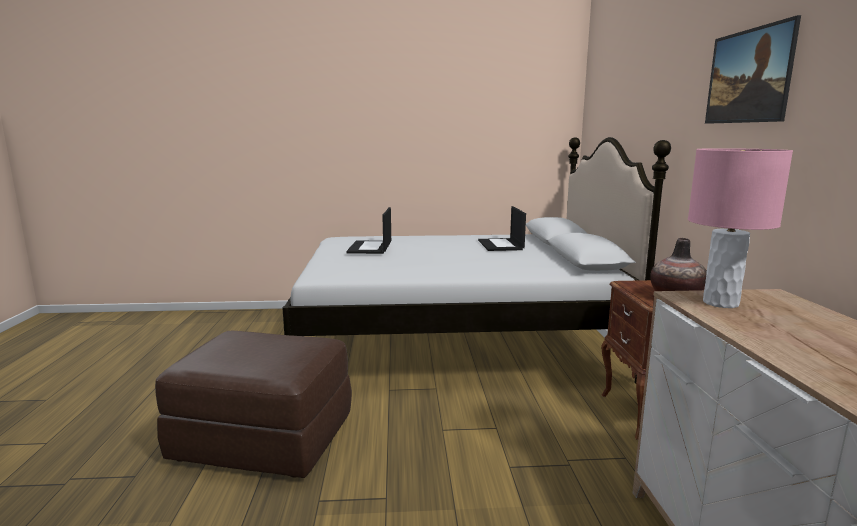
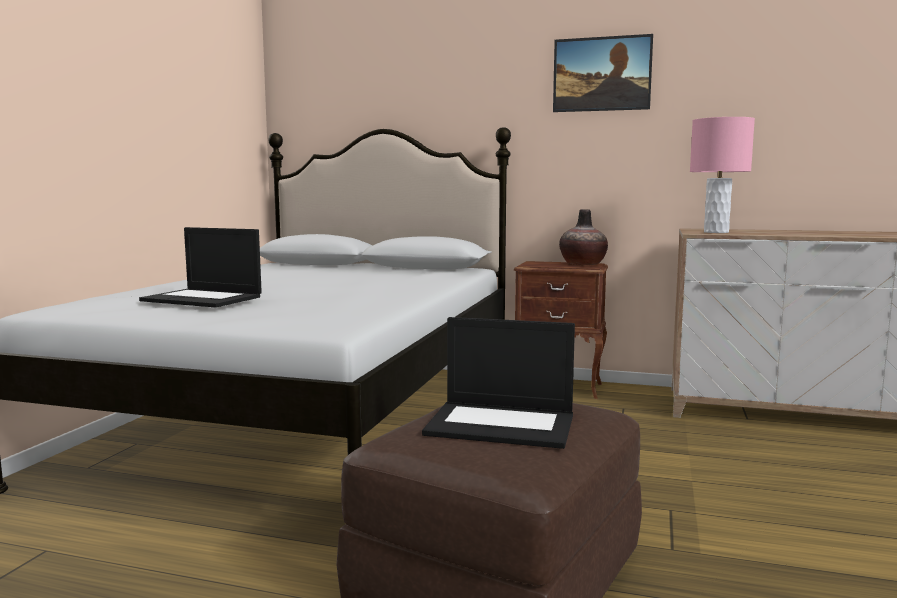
camera: 70 degrees left, 5 degrees down
(501, 245) = (299, 273): laptop -> laptop (503, 424)

